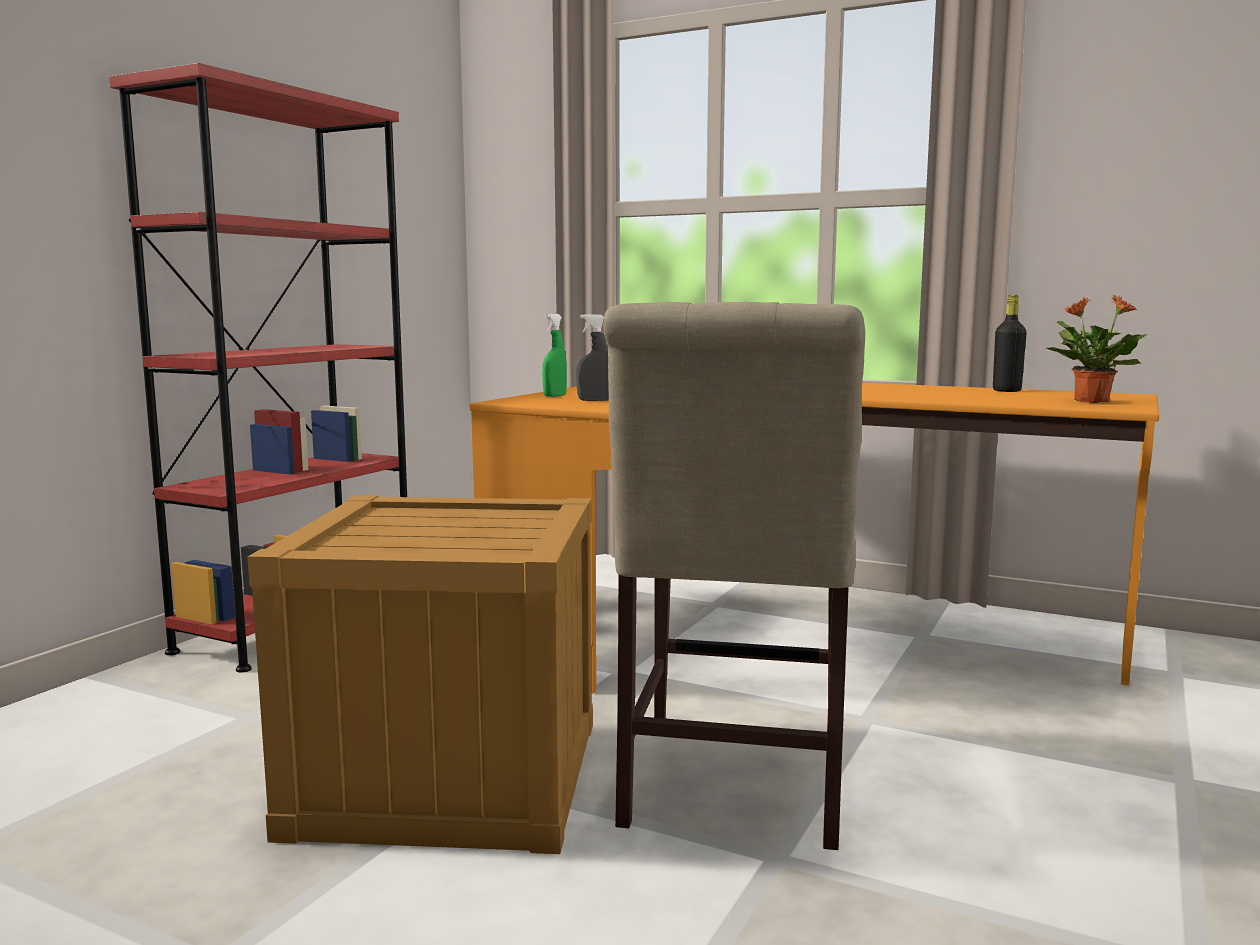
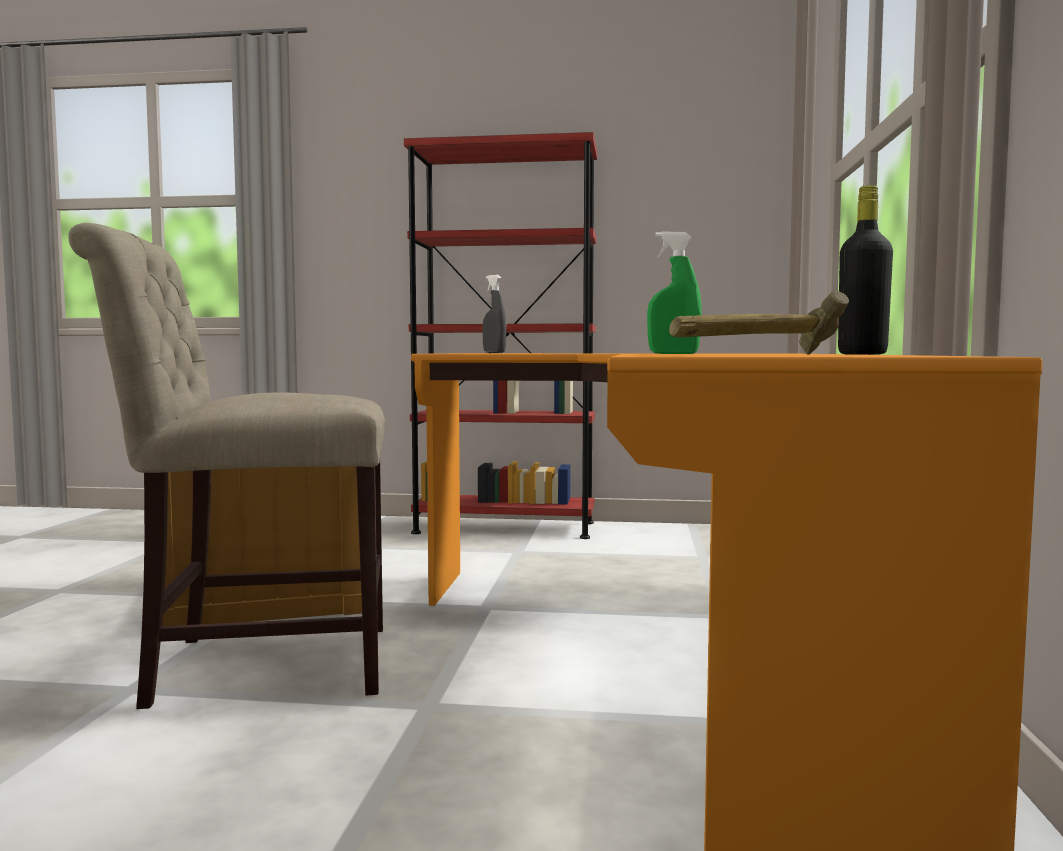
camera: 70 degrees right, 5 degrees down
(555, 396) = (519, 352): green spray bottle -> green spray bottle (673, 354)
(1090, 401) = (756, 354): potted plant -> hammer

